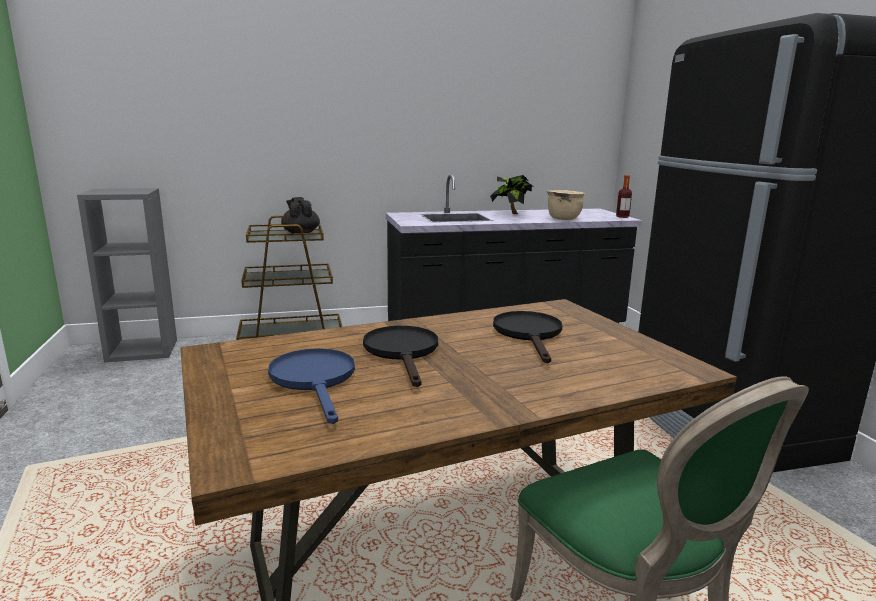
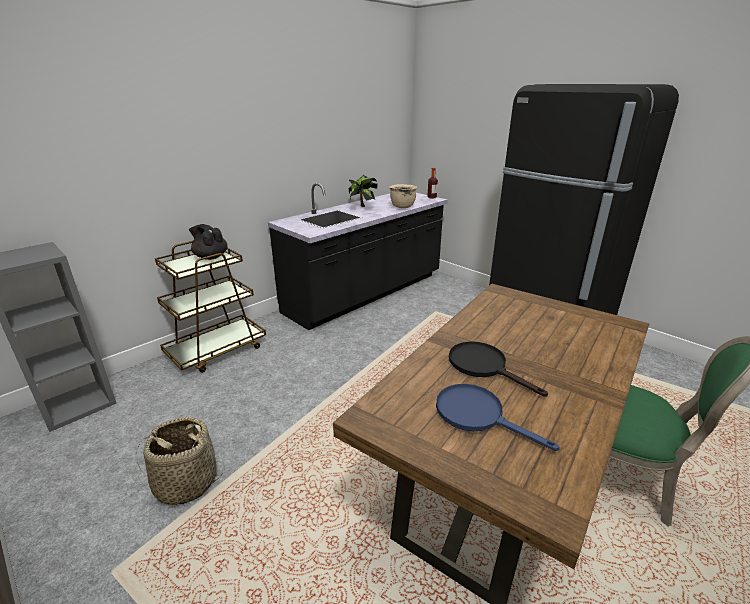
camera: 30 degrees left, 10 degrees up
(146, 429) = (186, 482): none -> basket
(529, 334) = (522, 323): black frying pan -> none

